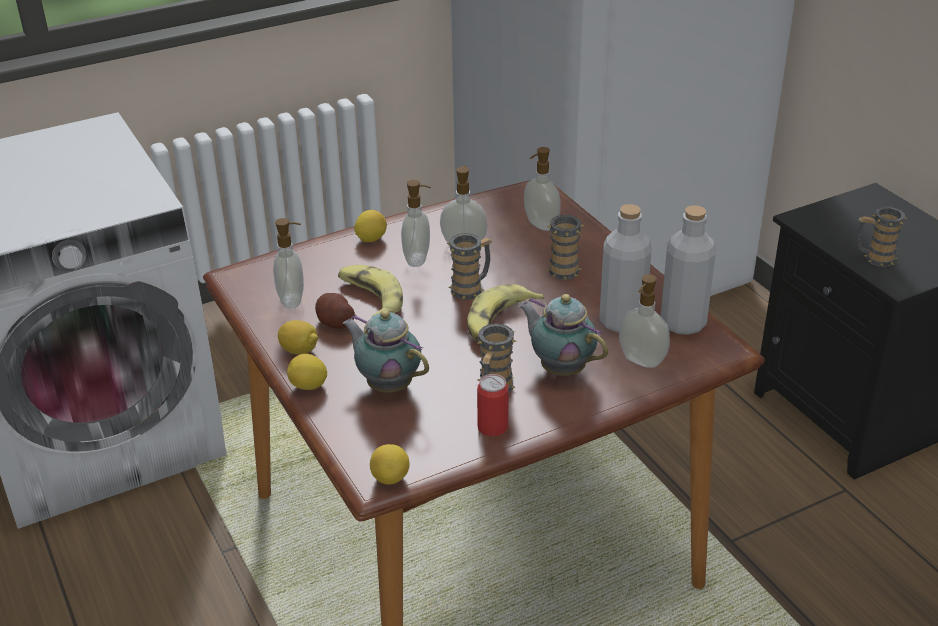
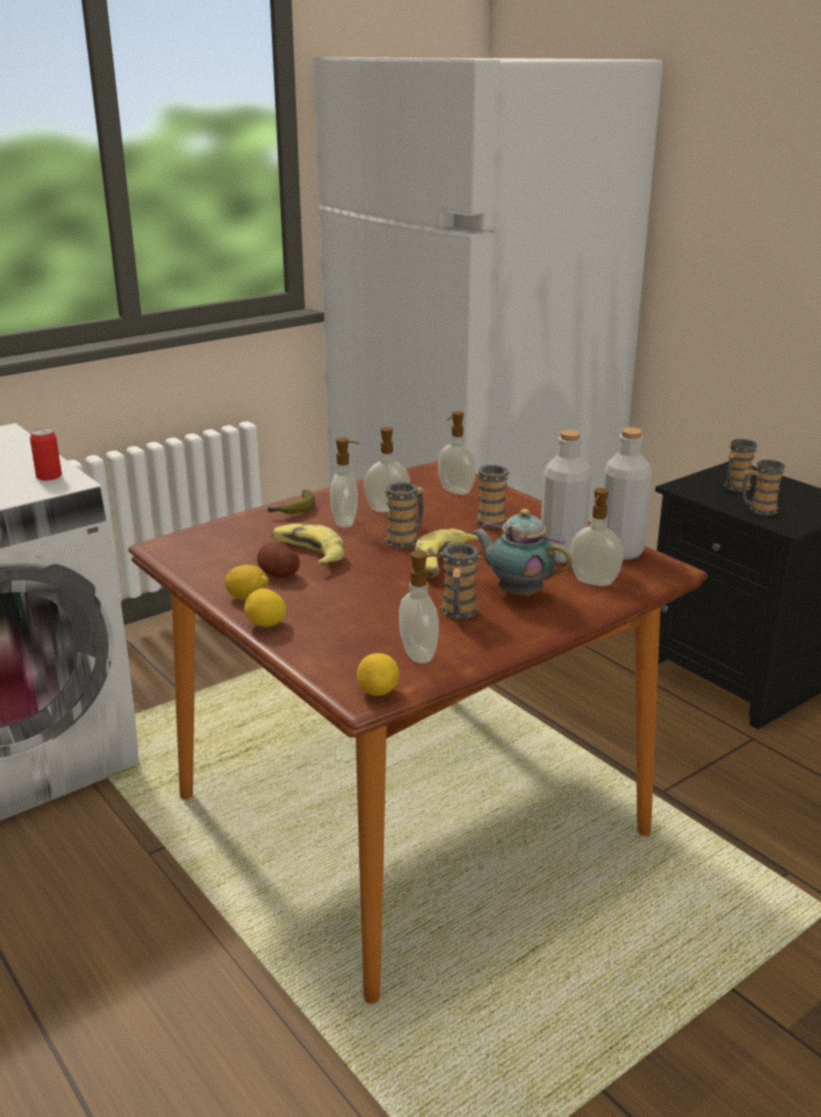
camera: 10 degrees left, 10 degrees down
(293, 300) = (229, 559): soap dispenser -> soap dispenser (420, 654)
(371, 239) = (294, 510): lemon -> banana
(387, 385) = (348, 617): teapot -> none
(492, 427) = (468, 643): can -> can (49, 476)
(860, 225) = (734, 488): none -> mug

